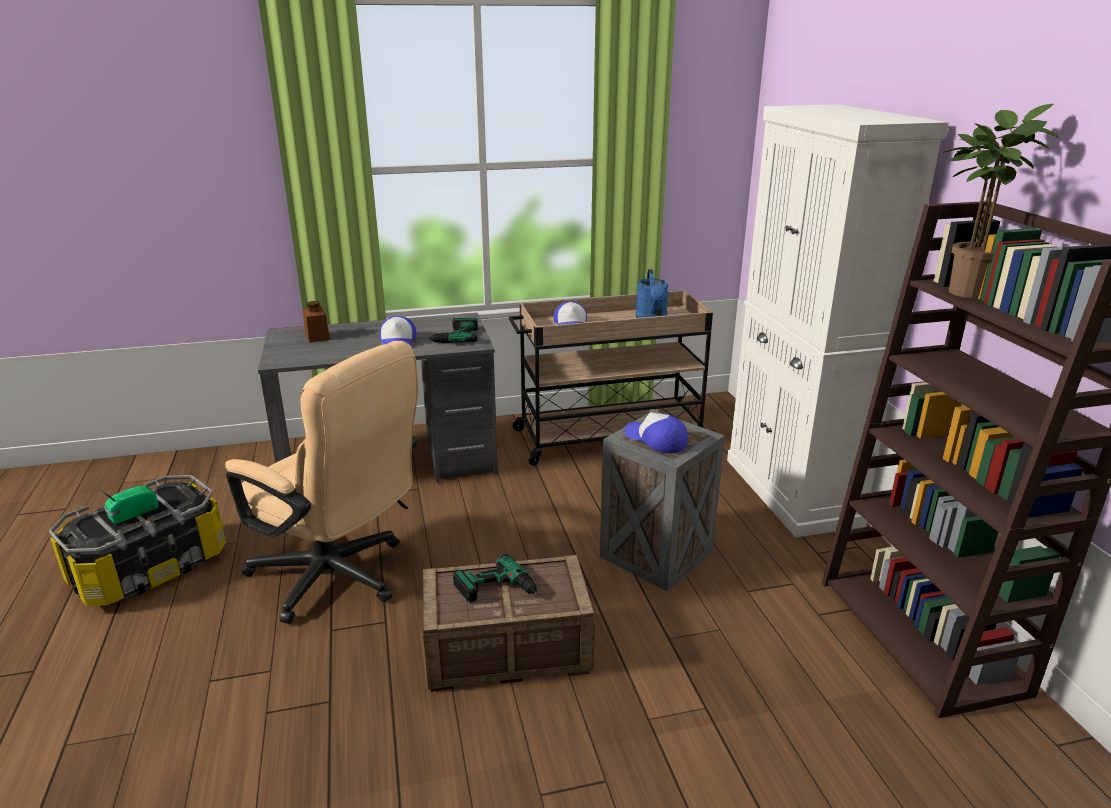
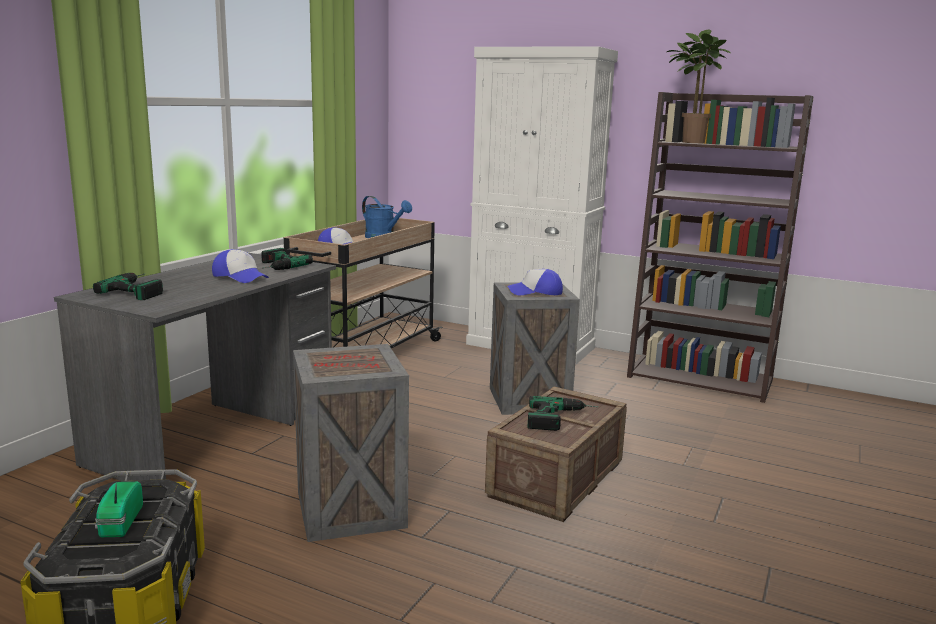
camera: 50 degrees left, 10 degrees down
(317, 337) = (140, 289): brown jar -> power drill
(339, 579) = (353, 510): beige office chair -> crate

